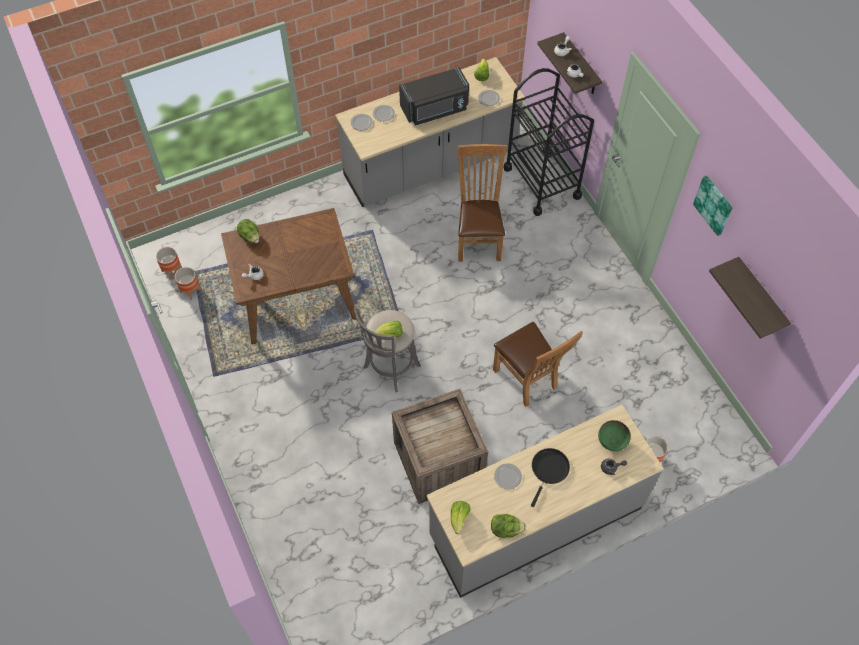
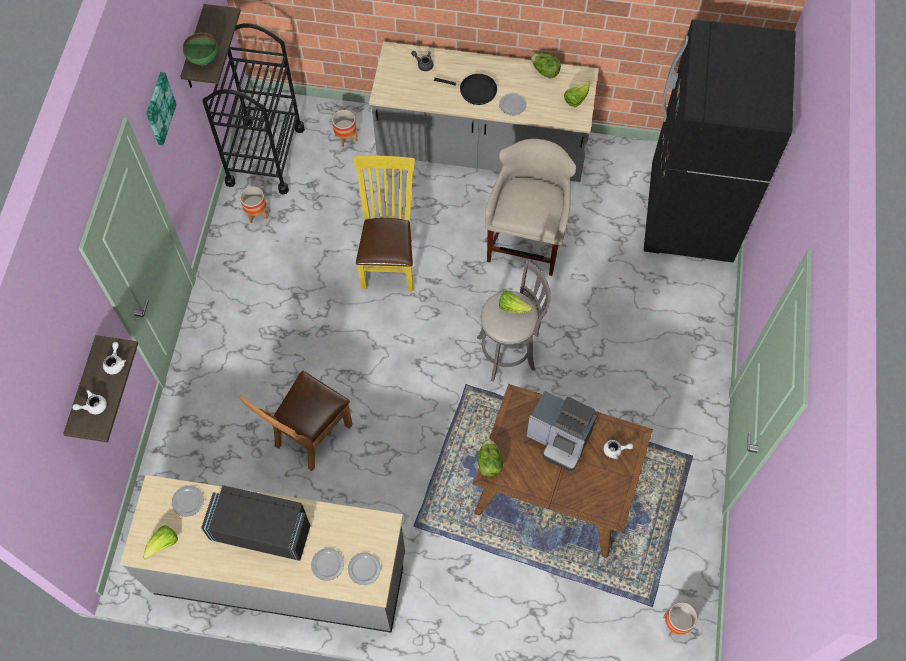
camera: 145 degrees left, 5 degrees up
(190, 291) = (667, 580): planter -> planter (256, 214)
(250, 237) = (592, 503): lettuce -> lettuce (489, 463)
(295, 260) = (559, 440): none -> coffee machine
(319, 575) = (690, 215): none -> black fridge
(438, 462) = (527, 242): crate -> beige stool
(528, 381) = (389, 260): brown chair -> yellow chair
(542, 182) = (180, 462): black cart -> black cart (265, 155)
(549, 470) = (475, 90): black frying pan -> black frying pan turned 135 degrees counterclockwise
(611, 442) = (405, 81): green bowl -> green bowl (203, 59)

